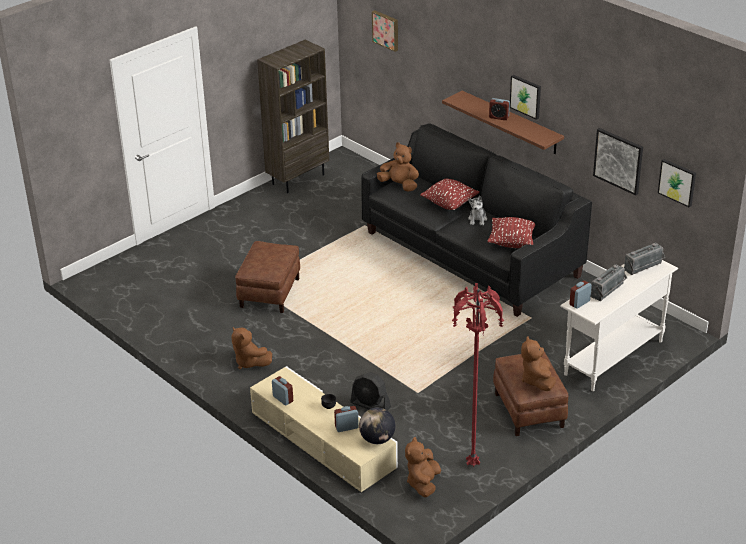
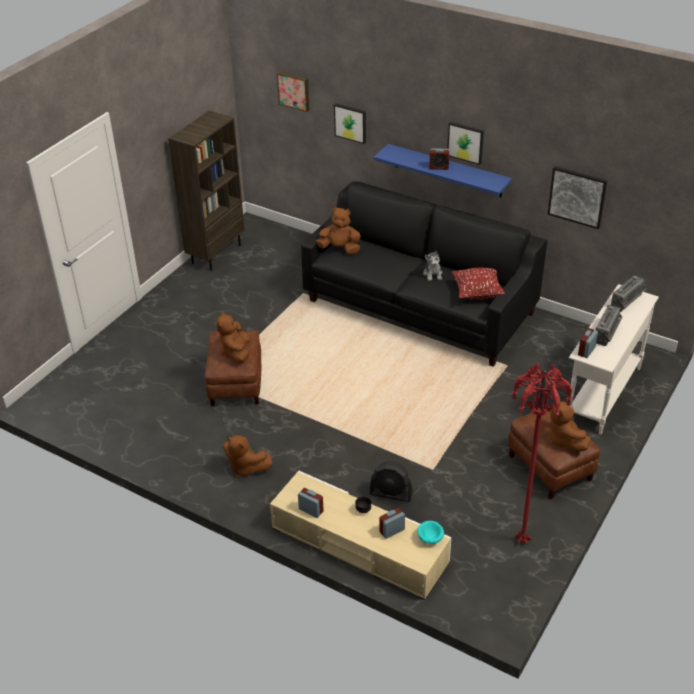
camera: 15 degrees left, 5 degrees up
(377, 439) = (430, 539): globe -> turquoise bowl
(423, 483) = (482, 574): brown plush toy -> brown plush toy (236, 352)
(449, 203) = (397, 261): red pillow -> none
(511, 123) = (448, 171): brown shelf -> blue shelf
(677, 182) = (648, 211): picture -> picture (350, 123)

